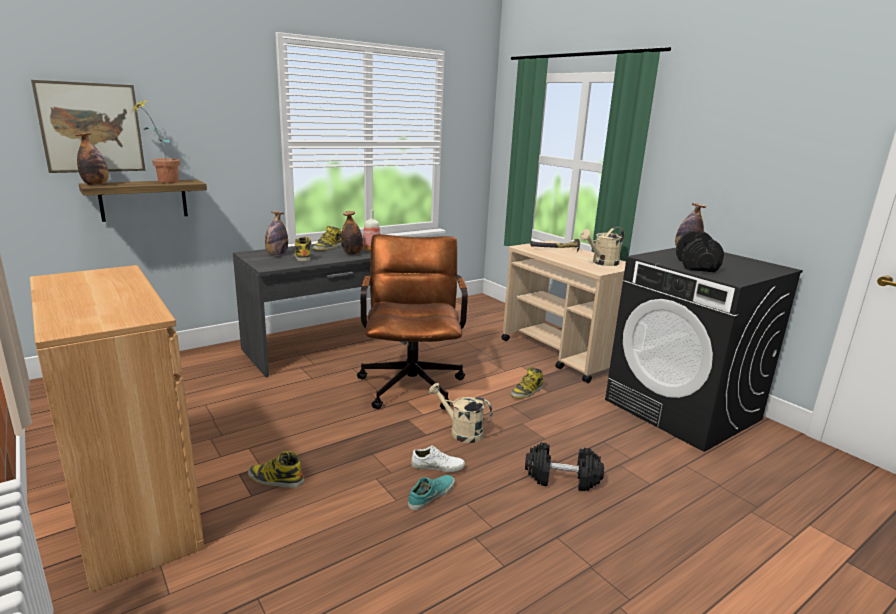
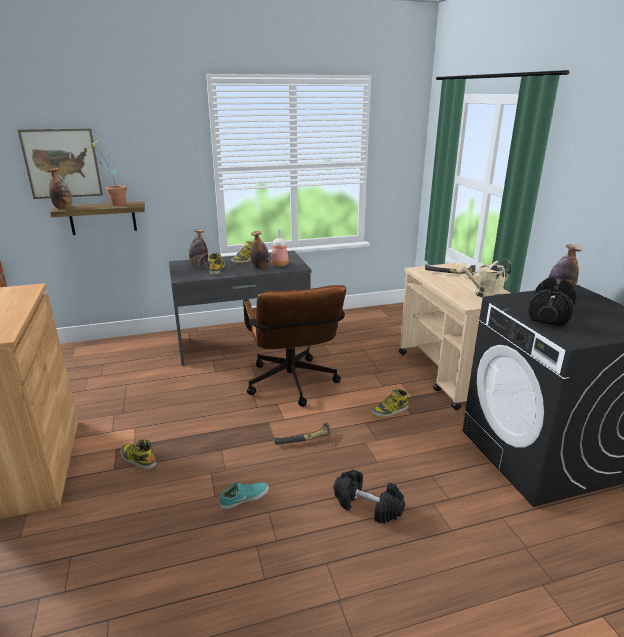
camera: 20 degrees right, 5 degrees up
(412, 382) = (293, 386): brown office chair -> brown office chair turned 150 degrees clockwise
(438, 466) = (266, 471): white shoe -> none
(461, 432) = (305, 442): beige watering can -> hammer

